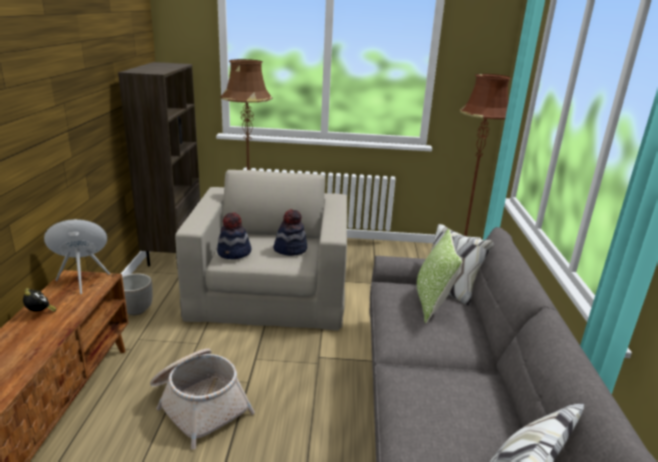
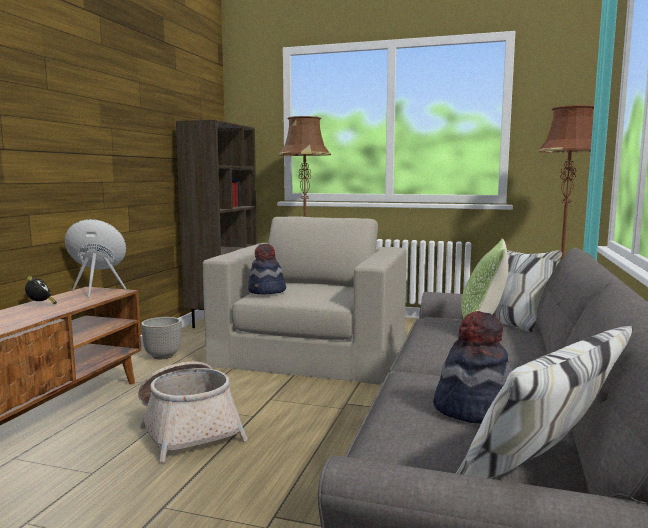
camera: 15 degrees right, 15 degrees down
(290, 249) = (330, 291): hat -> hat (473, 409)

